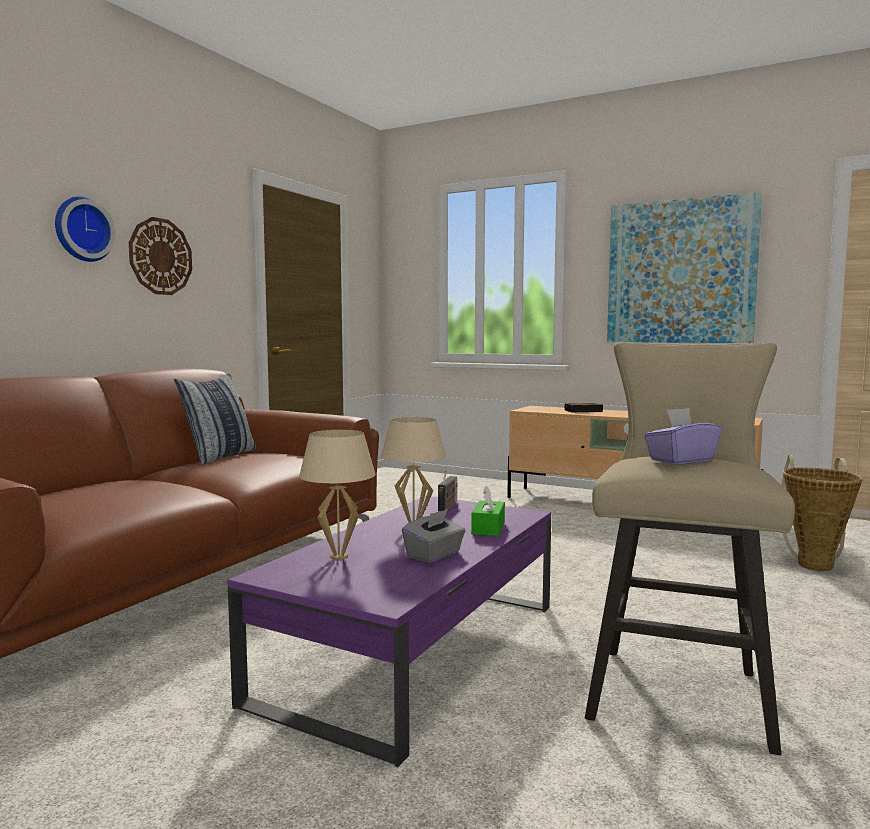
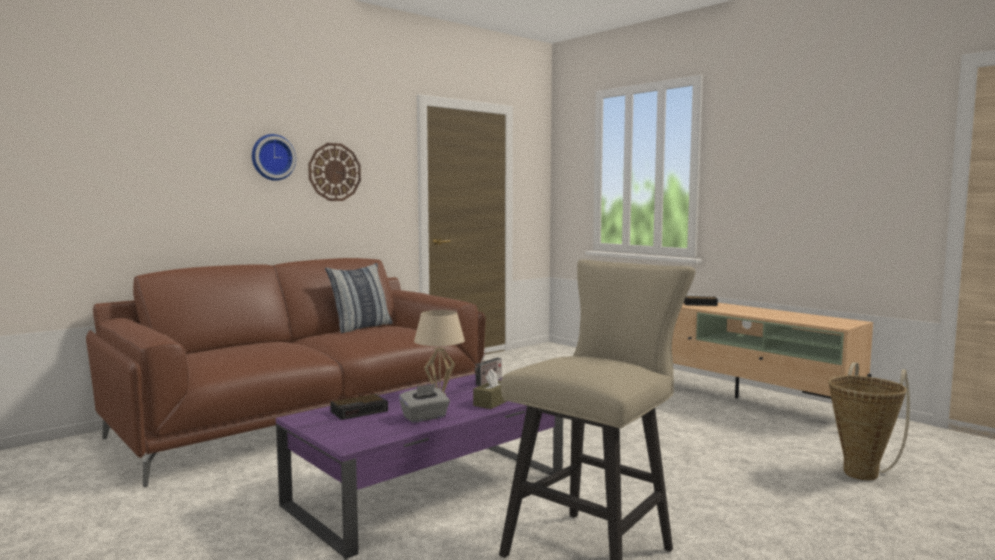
camera: 20 degrees right, 0 degrees up
(339, 557) = (360, 411): beige table lamp -> alarm clock
(488, 528) = (493, 402): green tissue box -> brown tissue box
(680, 272) = (803, 171): picture -> none
(680, 460) = (578, 362): purple tissue box -> none

